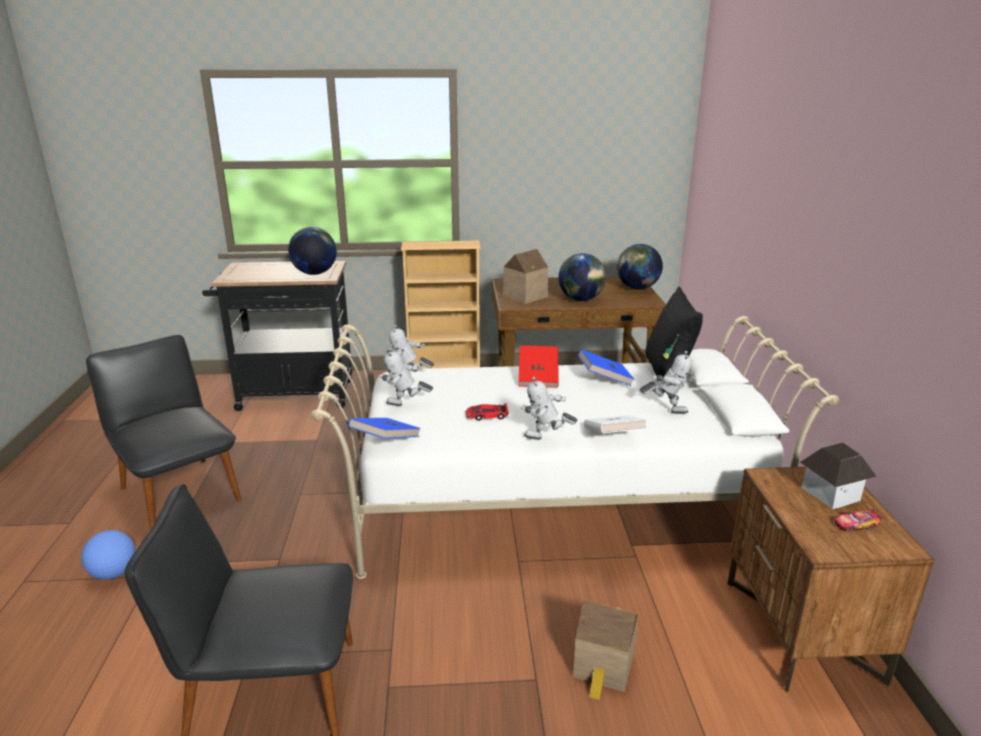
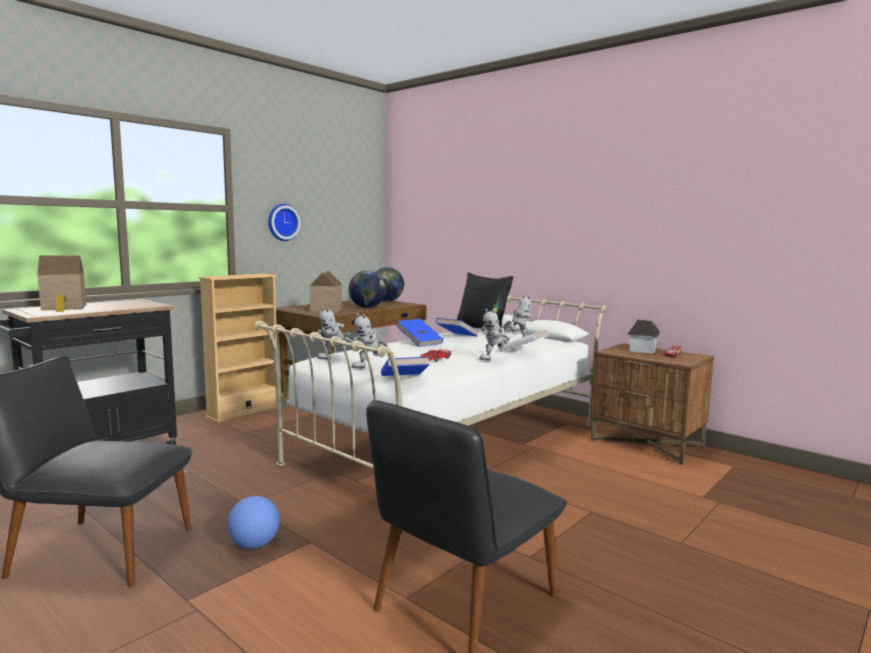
camera: 45 degrees left, 15 degrees down
(114, 573) = (144, 629): football -> football (254, 545)
(315, 274) = (137, 305): globe -> none
(522, 176) = (282, 222): none -> wall clock
(538, 378) = (419, 342): red book -> blue book
(603, 668) = (608, 492): toy house -> toy house (64, 308)

